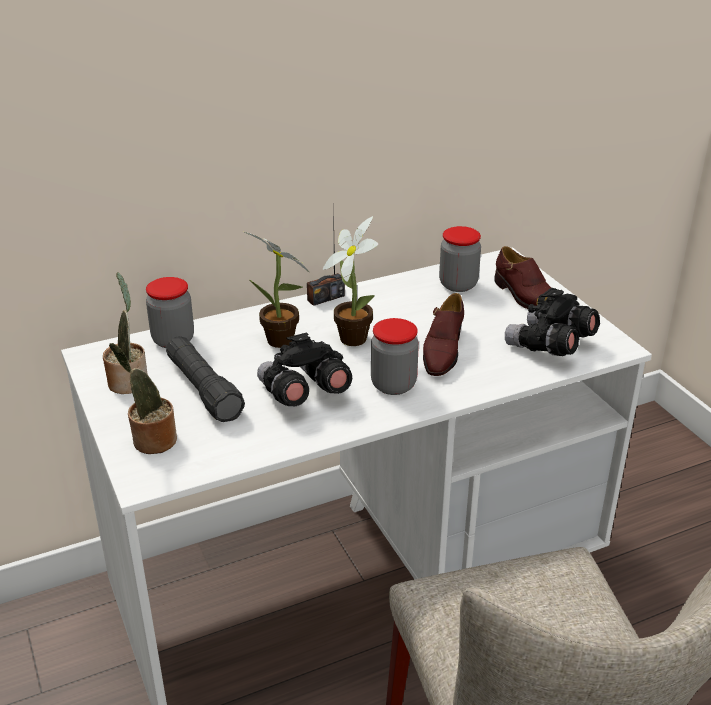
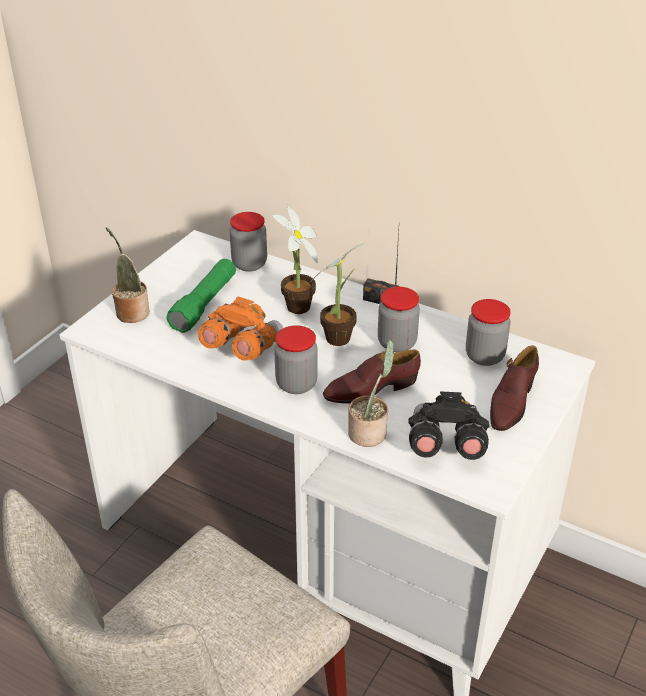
camera: 55 degrees right, 5 degrees up
(129, 381) = (185, 271): potted plant -> potted plant (369, 432)
(203, 390) = (204, 304): black flashlight -> green flashlight
(302, 394) = (241, 348): black binoculars -> orange binoculars
(395, 314) = (397, 343): none -> jar

